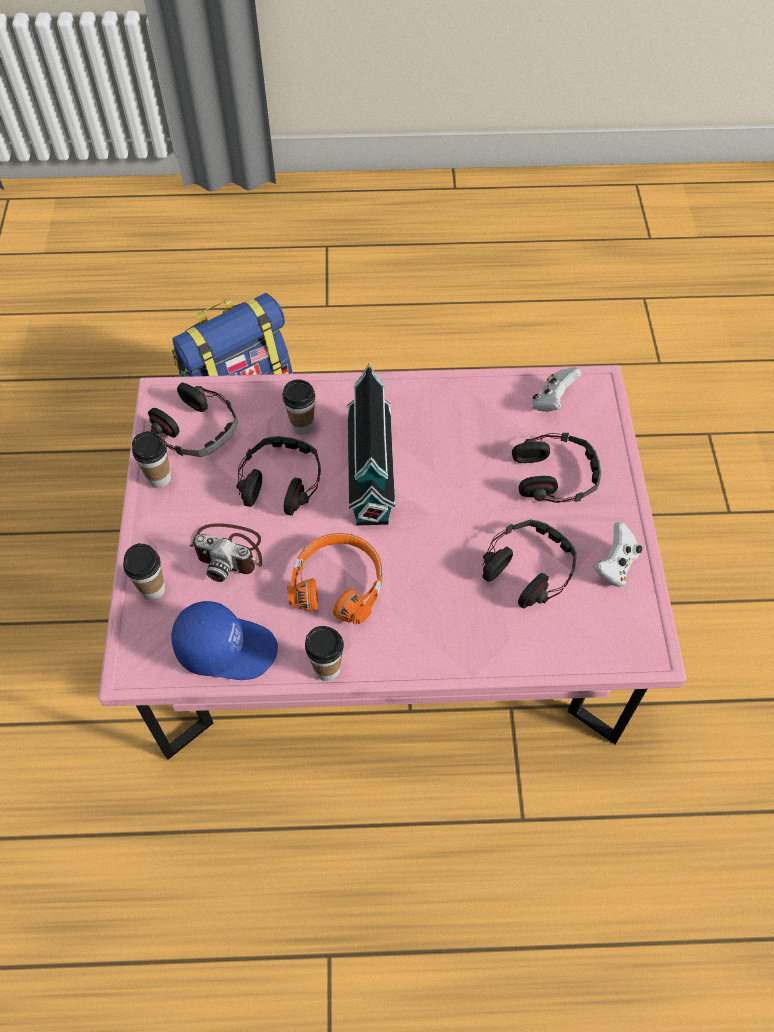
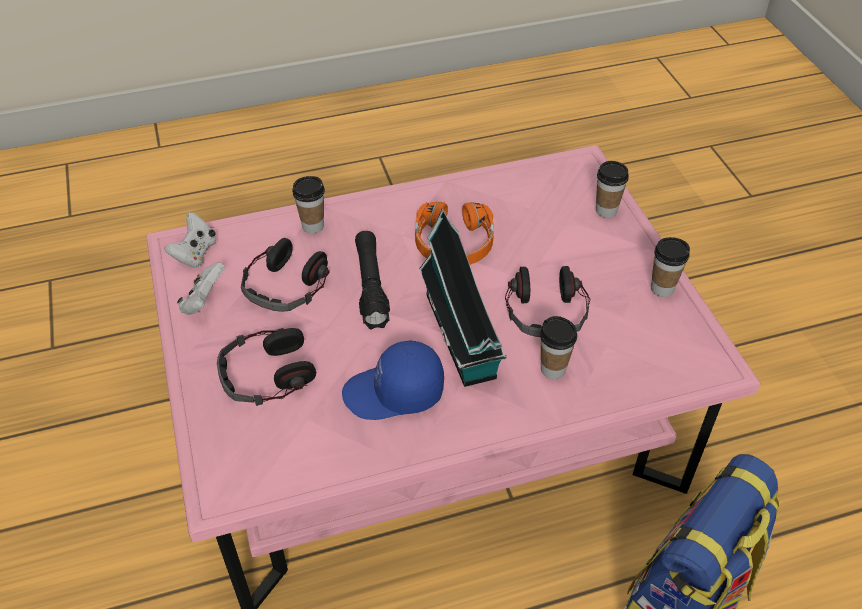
camera: 165 degrees right, 10 degrees down
(196, 428) = (659, 341): headphones -> none
(226, 647) = (523, 186): blue cap -> blue cap (394, 393)
(229, 551) = (559, 247): camera -> none
(327, 669) = (439, 188): cup -> cup (313, 226)
(441, 548) = (371, 286): none -> black flashlight
(552, 400) = (276, 459): white game controller -> white game controller (195, 253)

